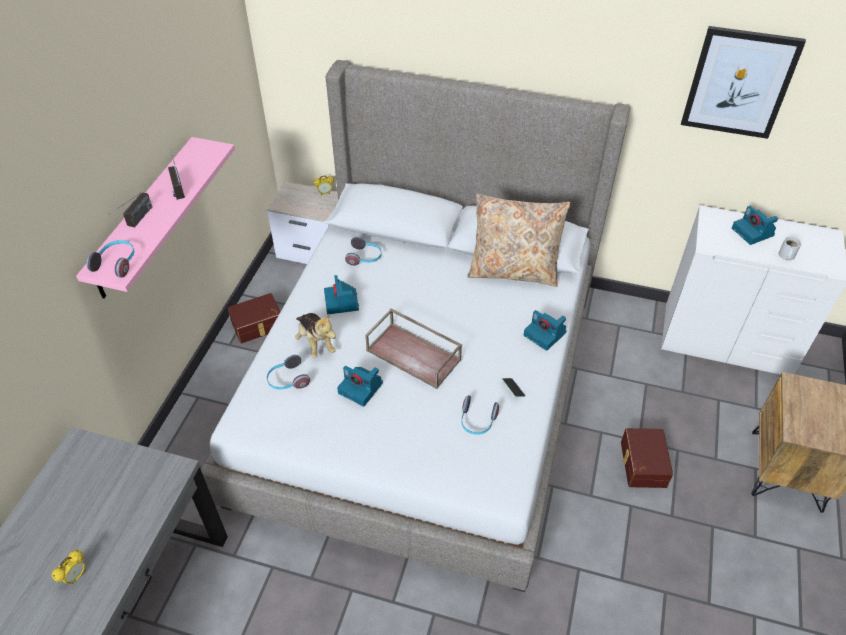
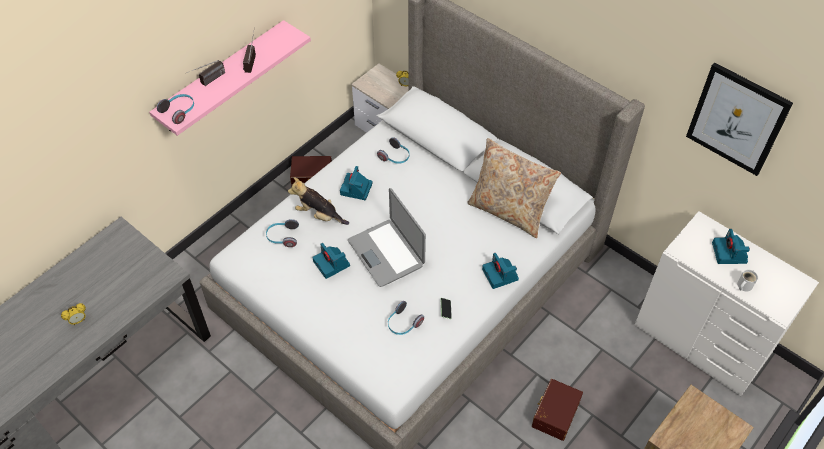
camera: 25 degrees right, 5 degrees up
(315, 342) = (319, 215): plush toy -> plush toy turned 120 degrees clockwise
(414, 355) = (386, 253): brown tray -> laptop

